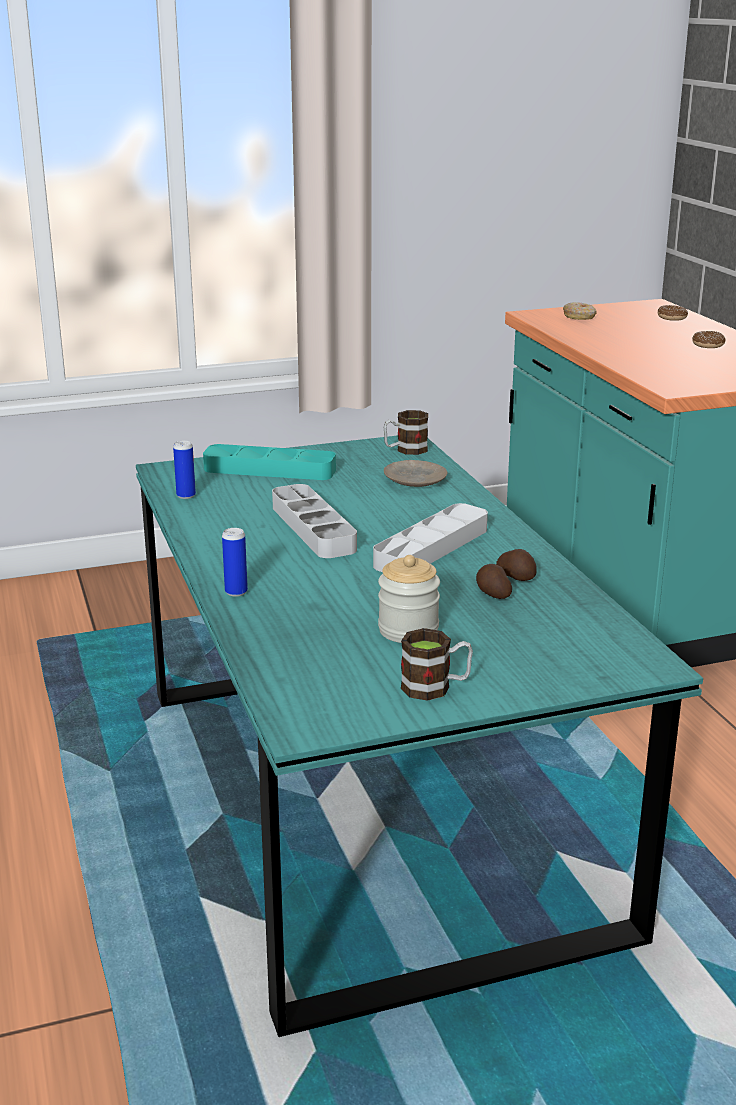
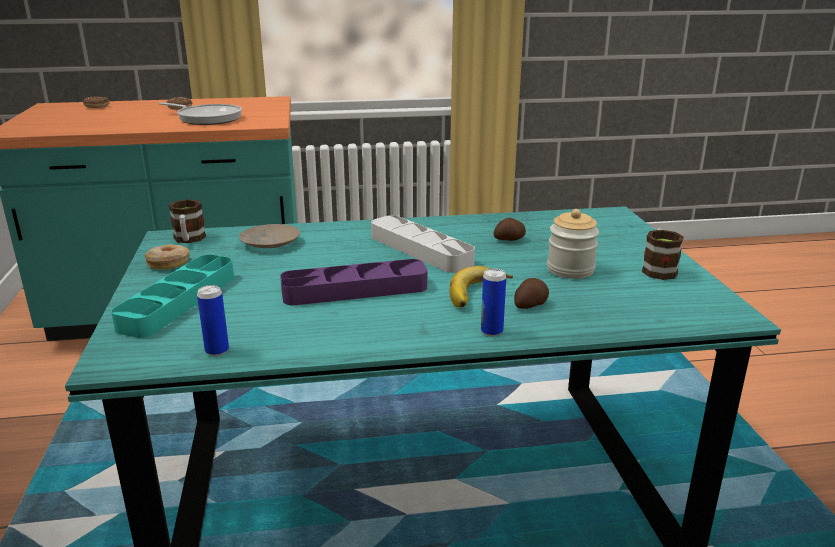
camera: 80 degrees left, 0 degrees up
(313, 528) = (355, 290): grey tray -> purple tray
(321, 583) = (479, 294): none -> banana
(516, 576) = (482, 230): potato -> potato (529, 304)
(579, 317) = (46, 122): donut -> donut (168, 263)
(667, 362) = (207, 118): none -> frying pan

